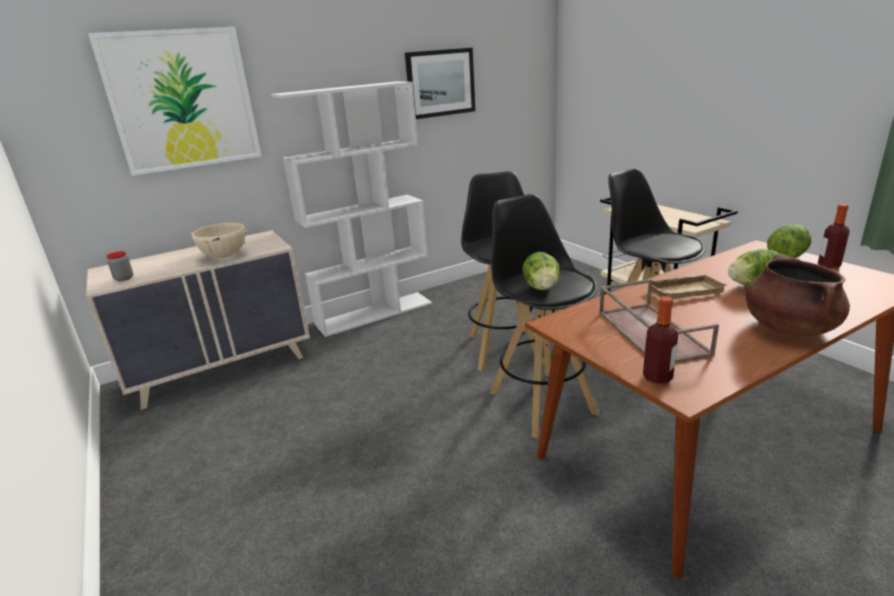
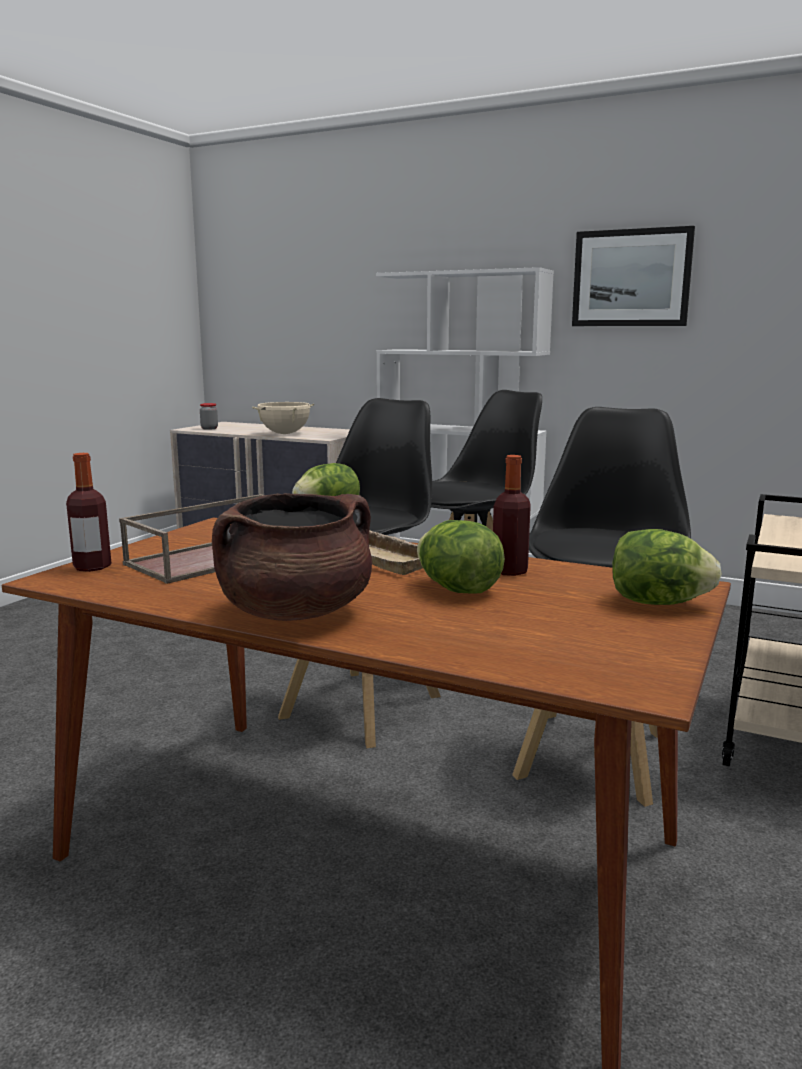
camera: 55 degrees right, 10 degrees down
(182, 100) = (321, 276): picture -> none
(828, 265) = (659, 631): bottle -> bottle (509, 571)

